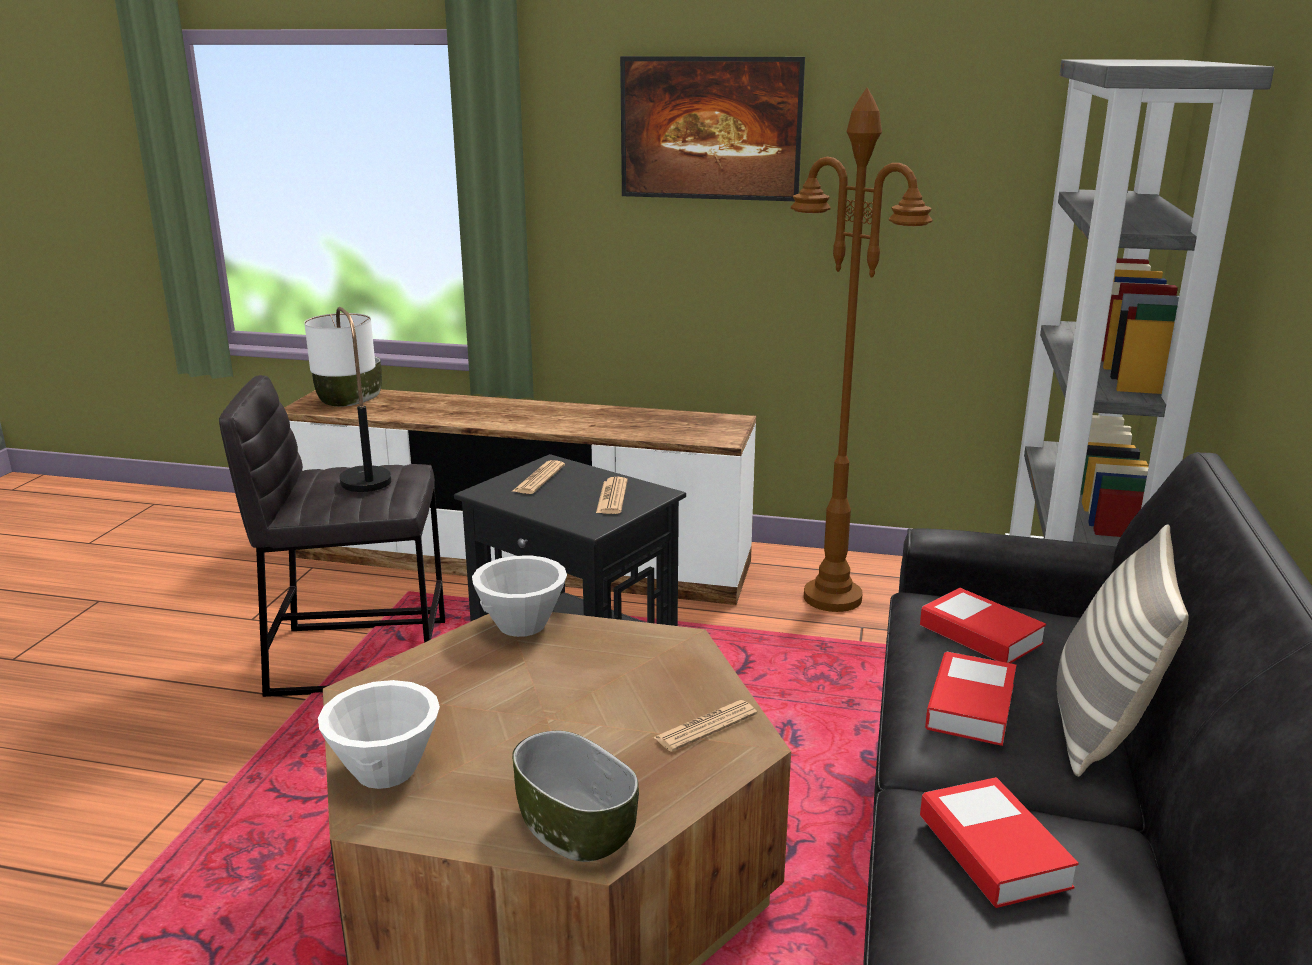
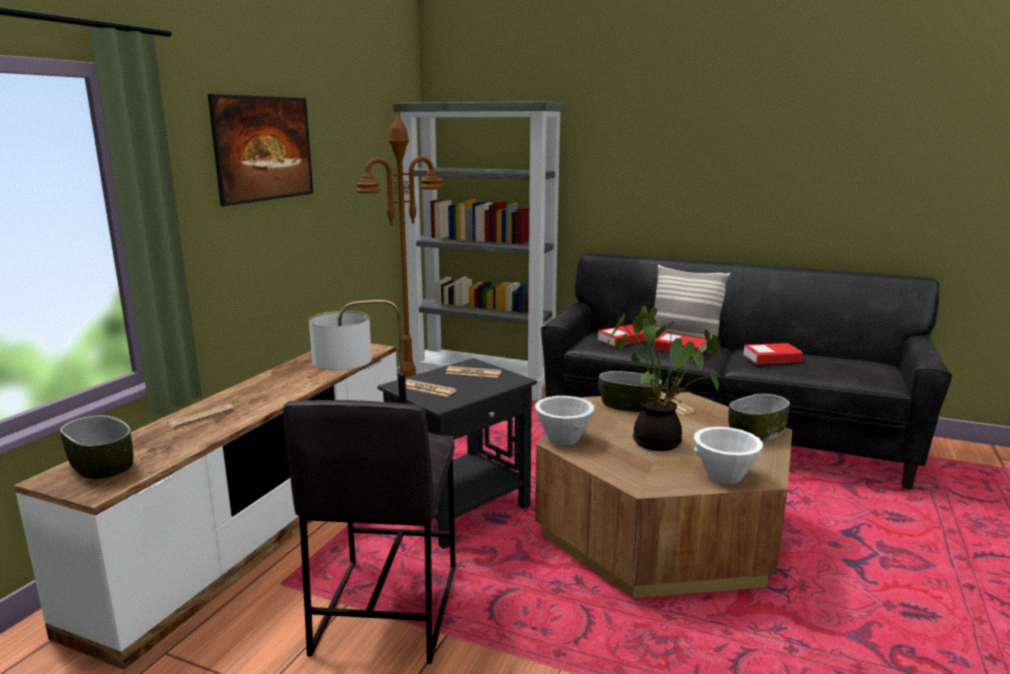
camera: 80 degrees left, 5 degrees down
(462, 406) = (200, 417): none -> newspaper
(524, 709) = (659, 440): none -> potted plant
(678, 678) = (628, 406): none -> bowl

